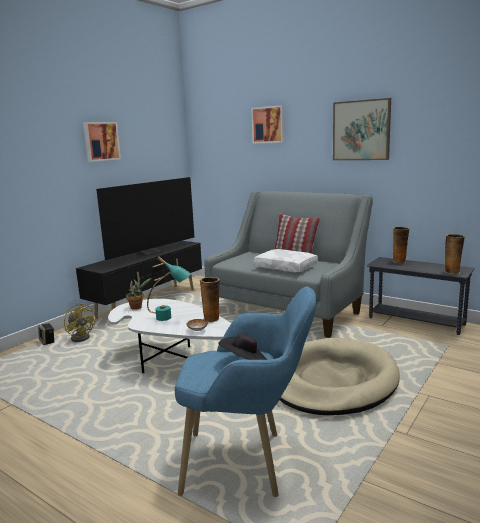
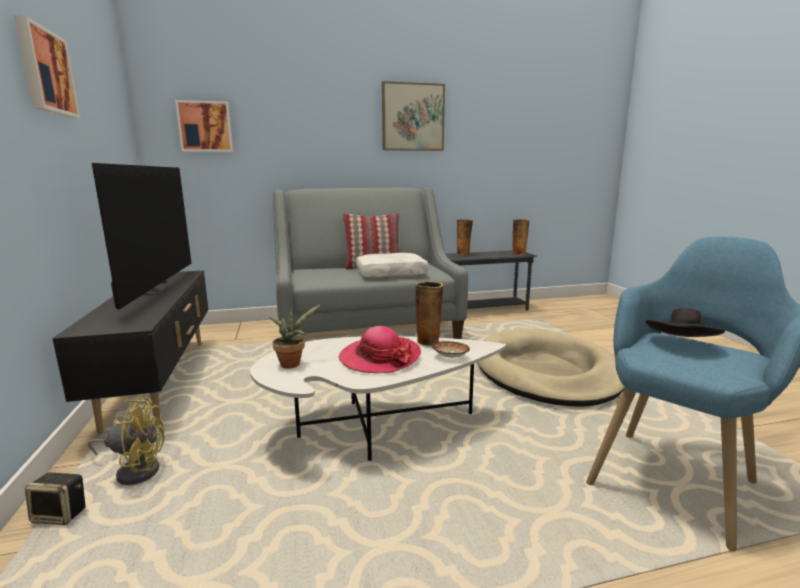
camera: 50 degrees left, 0 degrees up
(171, 318) = (379, 358): turquoise table lamp -> hat
(269, 124) = (290, 101): picture -> picture (205, 127)

